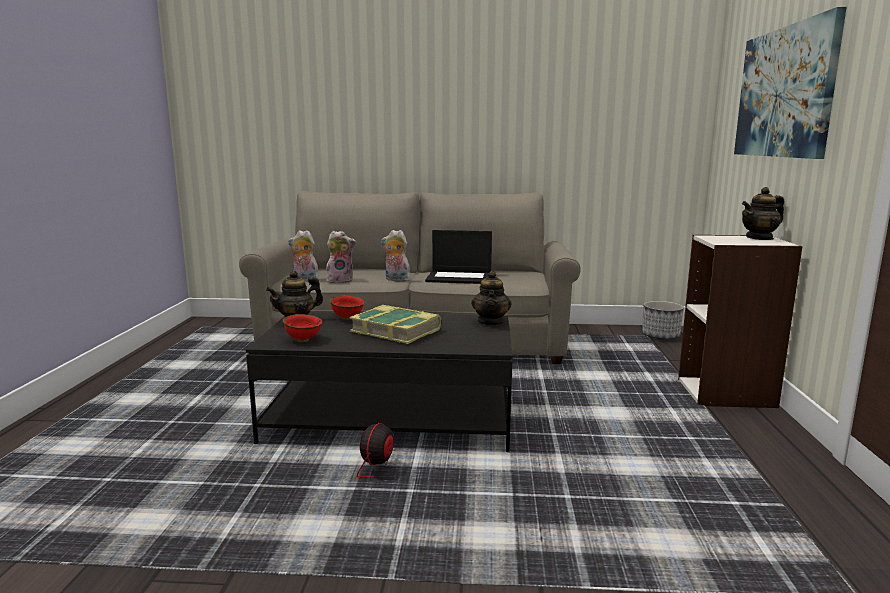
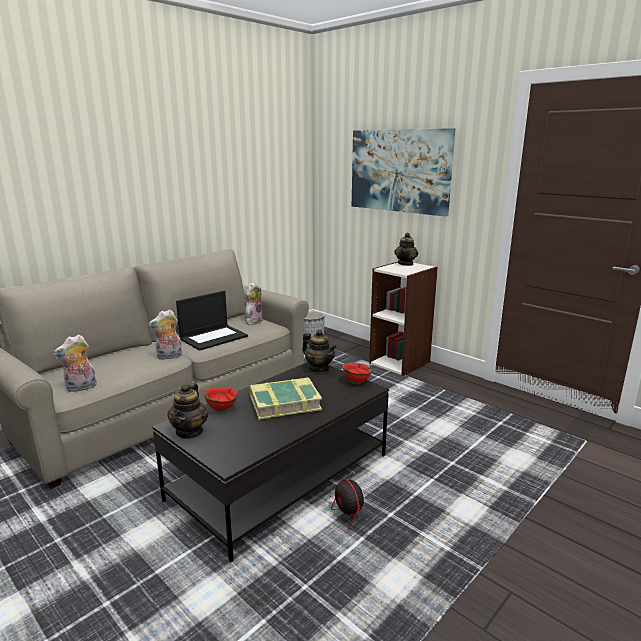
camera: 50 degrees left, 5 degrees up
(303, 340) = (245, 445): red bowl -> red bowl (356, 382)
(340, 281) = (121, 375): plush toy -> plush toy (253, 321)

